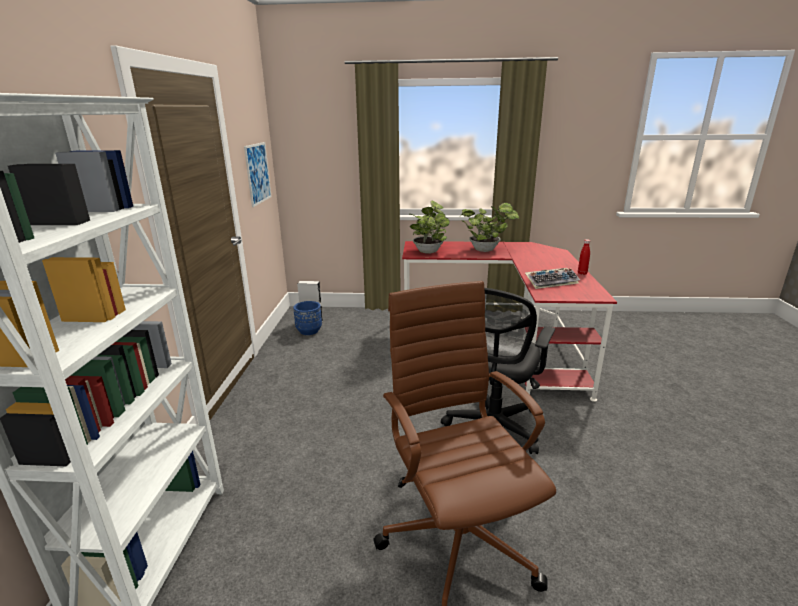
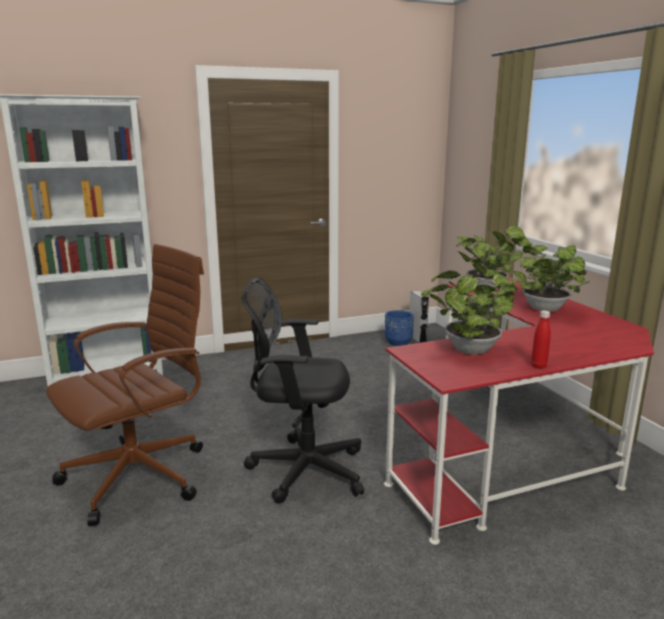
camera: 65 degrees right, 5 degrees down
(258, 173) = (397, 171): picture -> none
(551, 282) = (467, 351): keyboard -> potted plant

